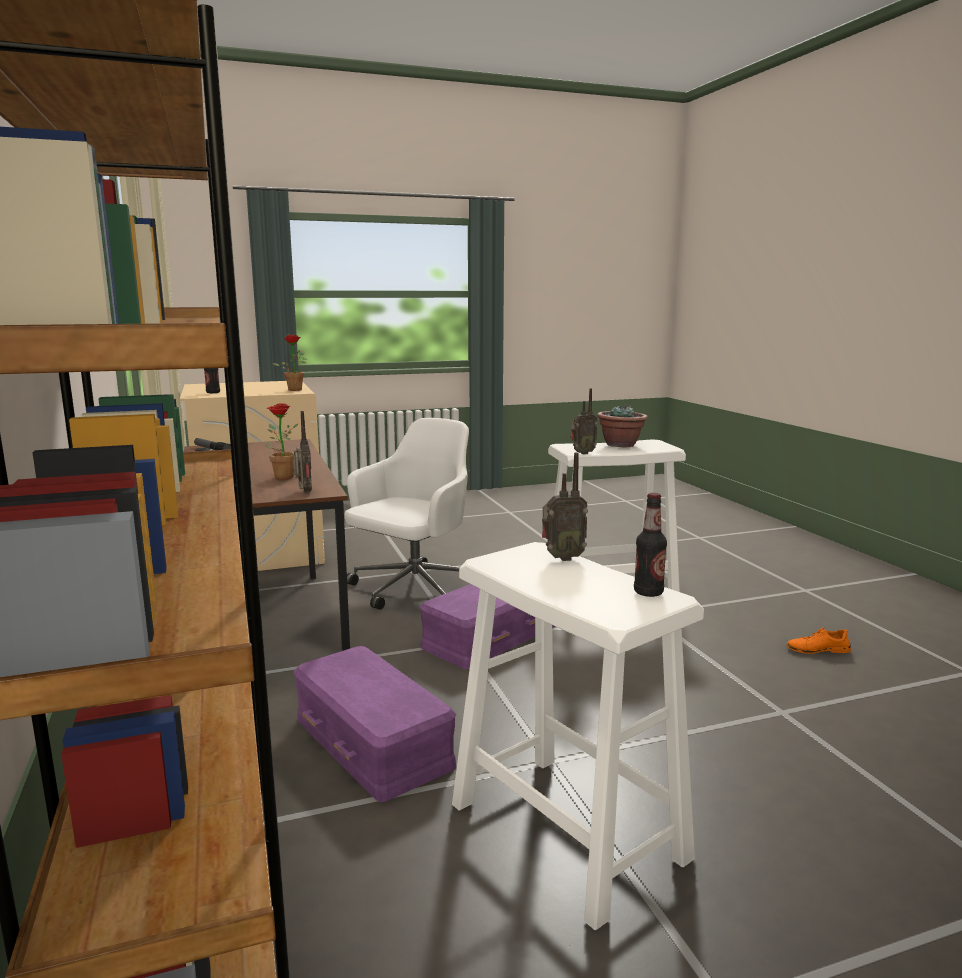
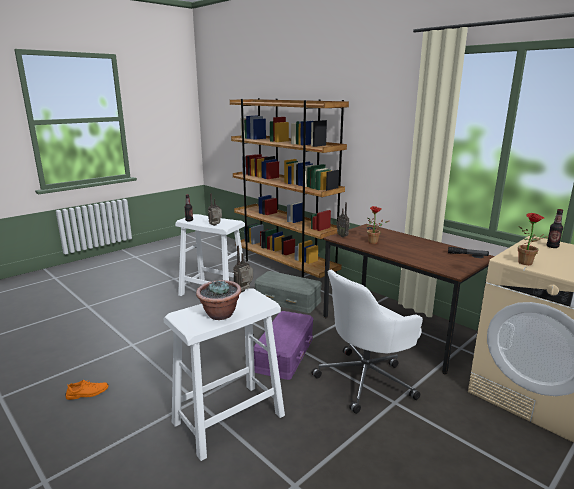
camera: 155 degrees right, 5 degrees up
(370, 742) = (288, 300): purple storage box -> grey storage box
(413, 590) = (366, 379): white office chair -> white office chair turned 45 degrees clockwise

